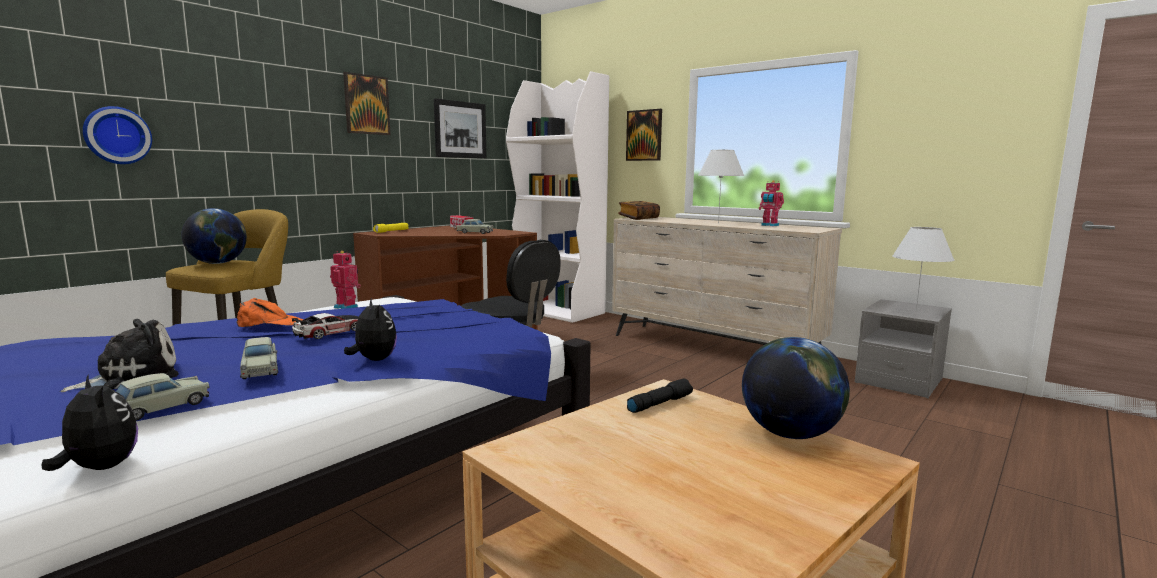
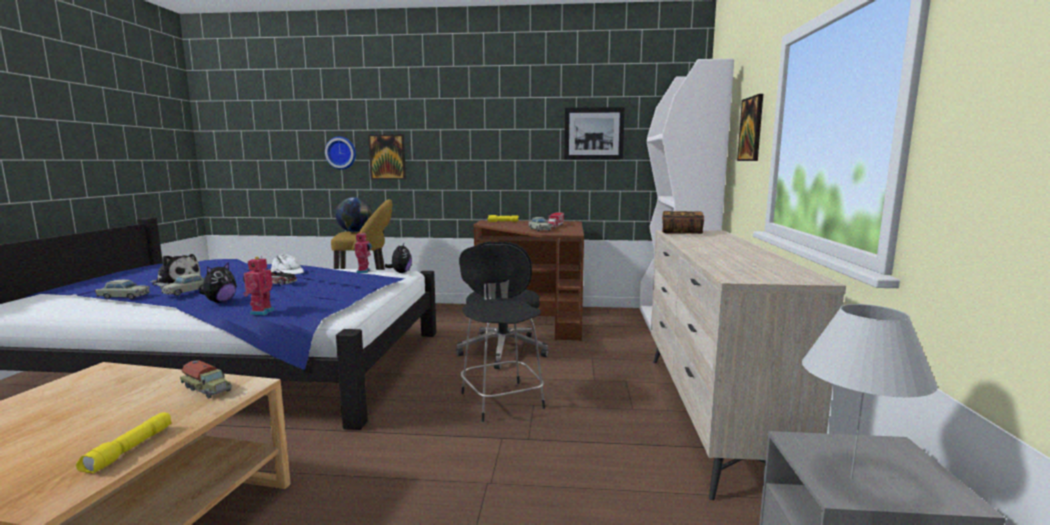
camera: 55 degrees right, 0 degrees up
(99, 468) = (58, 312): plush toy -> plush toy (400, 272)
(271, 324) = (287, 271): orange cap -> white cap
(366, 104) = (499, 119): picture -> picture (387, 157)
(606, 388) = (500, 399): none -> black stool
(659, 403) = (207, 389): black flashlight -> toy truck
(718, 223) = (720, 249): white table lamp -> none
(769, 225) = (755, 262): toy robot -> toy robot (260, 312)
(790, 433) = (130, 450): globe -> yellow flashlight

